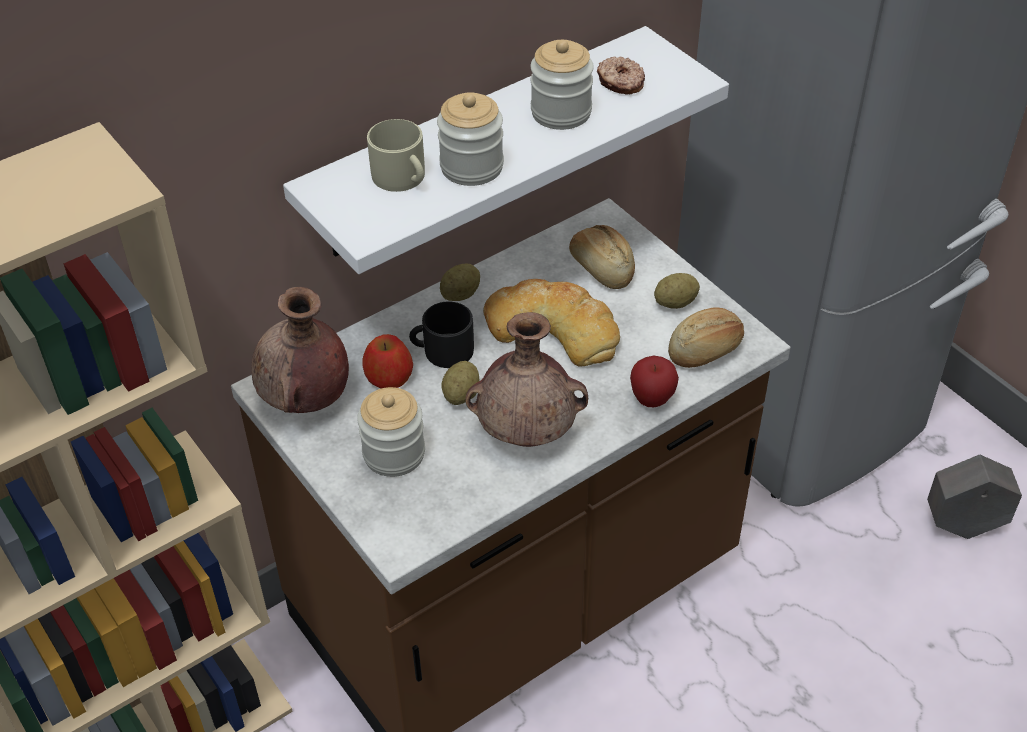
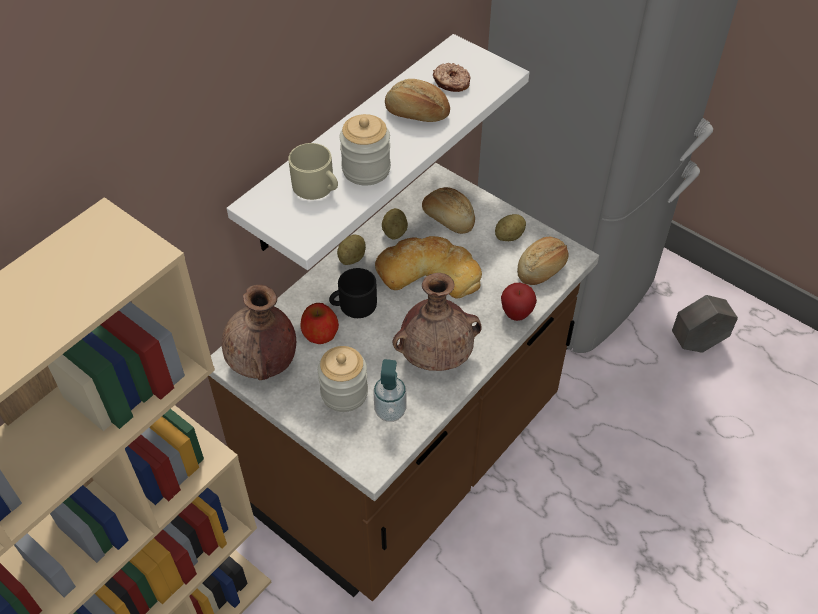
camera: 15 degrees left, 5 degrees up
(445, 486) = (390, 411): none -> soap dispenser
(461, 395) = (379, 337): potato -> potato (394, 232)
(561, 112) = (416, 114): jar -> bread

